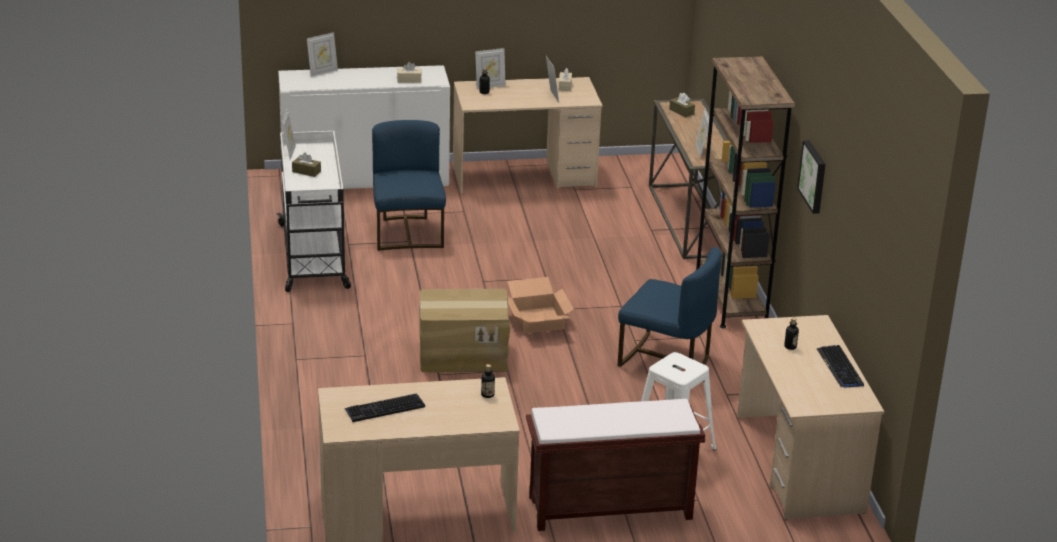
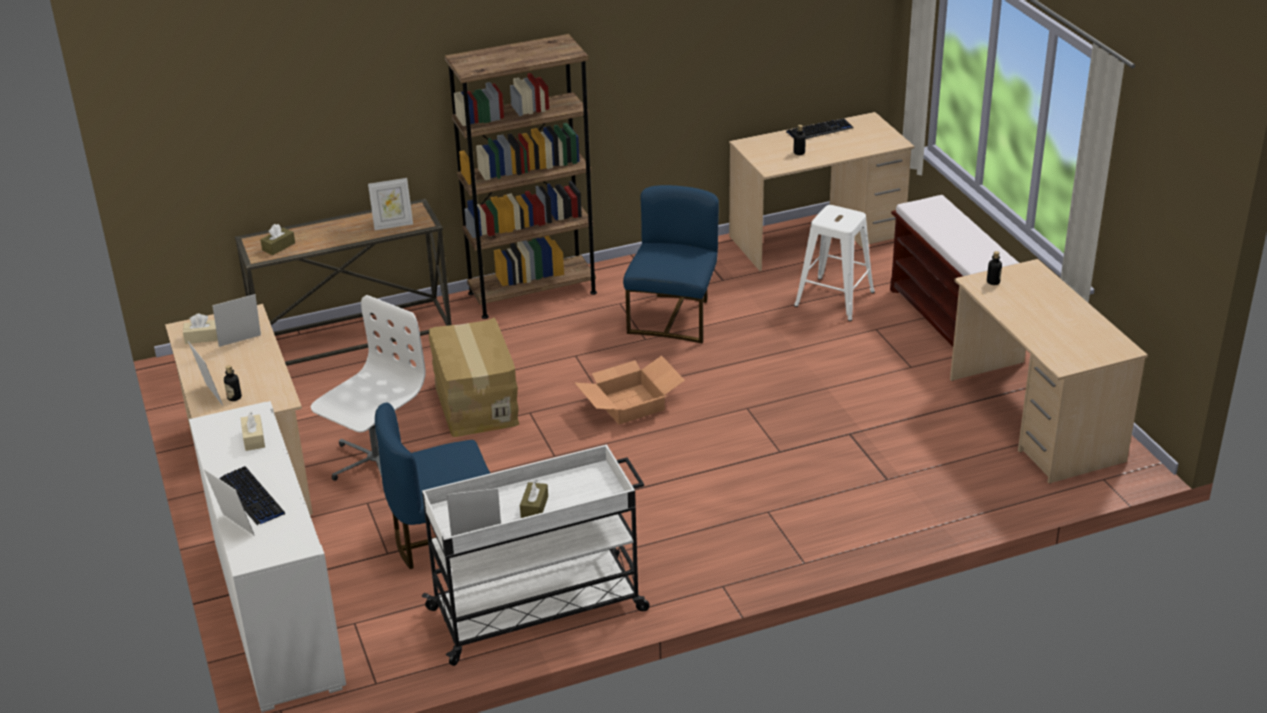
camera: 100 degrees left, 5 degrees up
(384, 408) = (1063, 332): keyboard -> keyboard (252, 497)
(463, 355) = (730, 442): cardboard box -> cardboard box (475, 403)
(511, 217) = (375, 461): none -> white office chair
(814, 176) = (638, 65): picture -> none

